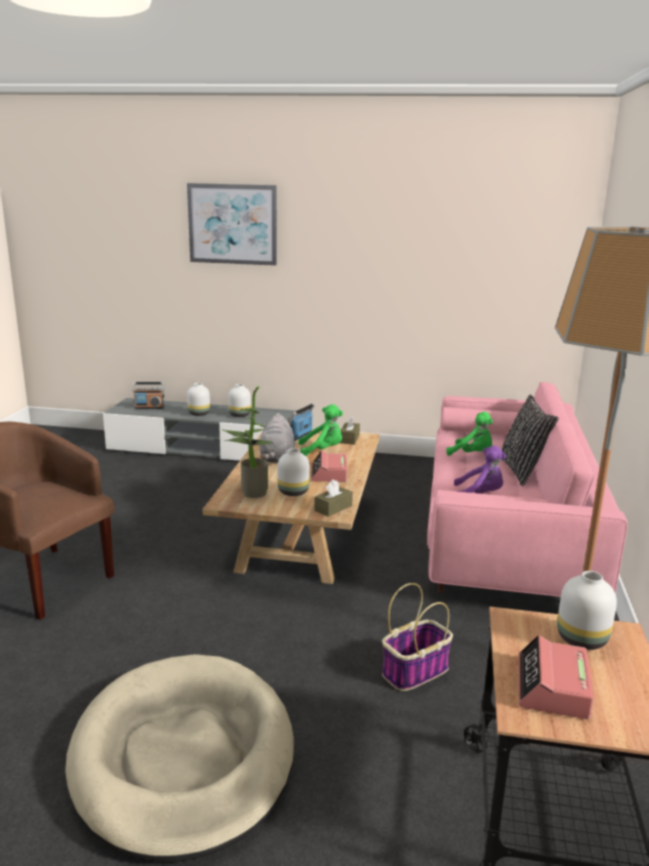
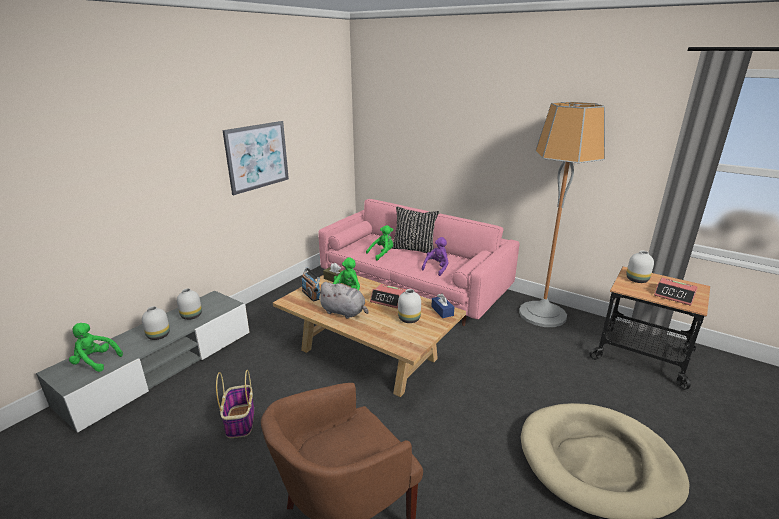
camera: 65 degrees left, 5 degrees up
(149, 407) = (95, 361): radio -> green plush toy
(232, 224) = (121, 141): picture -> picture (257, 156)
(250, 493) = (400, 336): potted plant -> none
(333, 508) = (442, 311): brown tissue box -> blue tissue box
(415, 671) = (533, 356): basket -> basket (240, 420)

